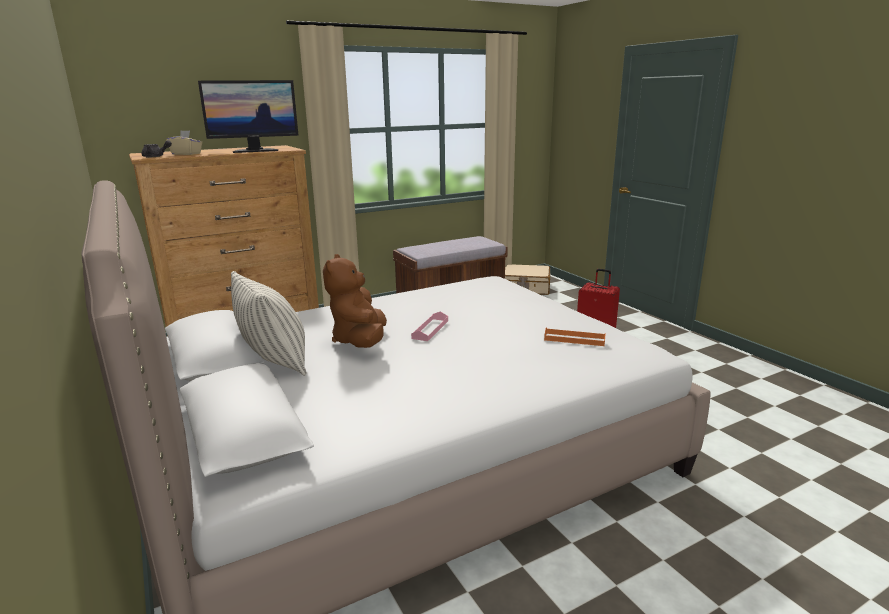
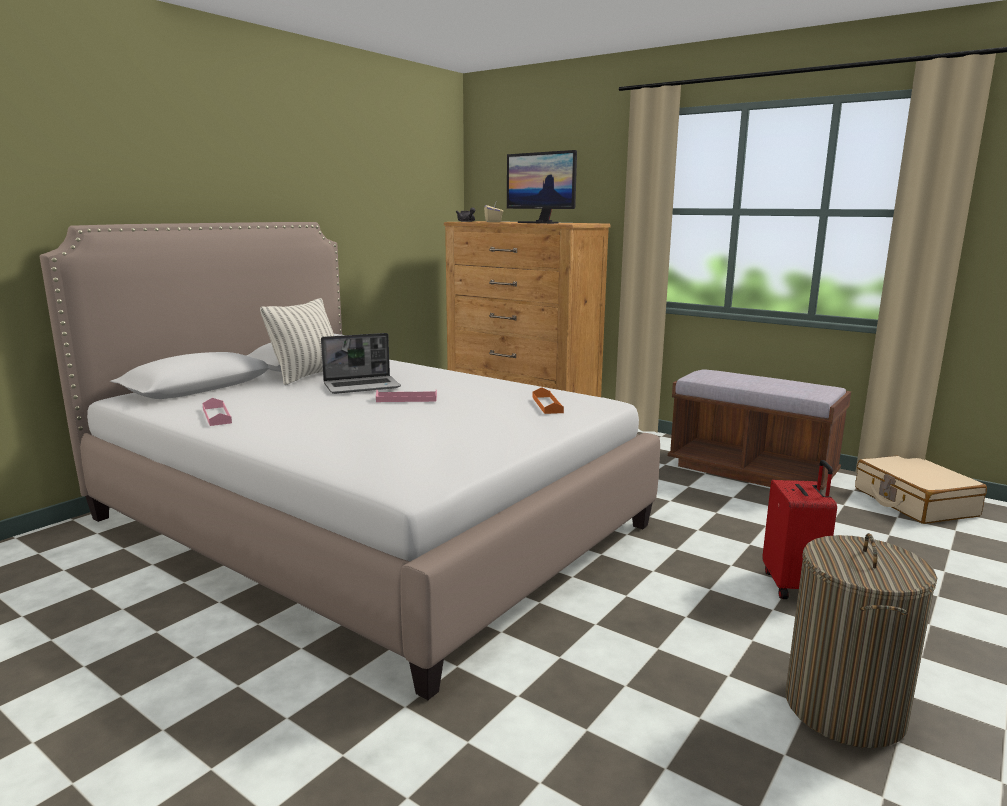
camera: 65 degrees right, 5 degrees down
(360, 341) = (362, 386): brown plush toy -> laptop
(405, 417) = (217, 416): none -> pink tray
(574, 339) = (417, 445): orange tray -> orange tray (547, 405)
(704, 365) = (844, 709): none -> laundry basket

